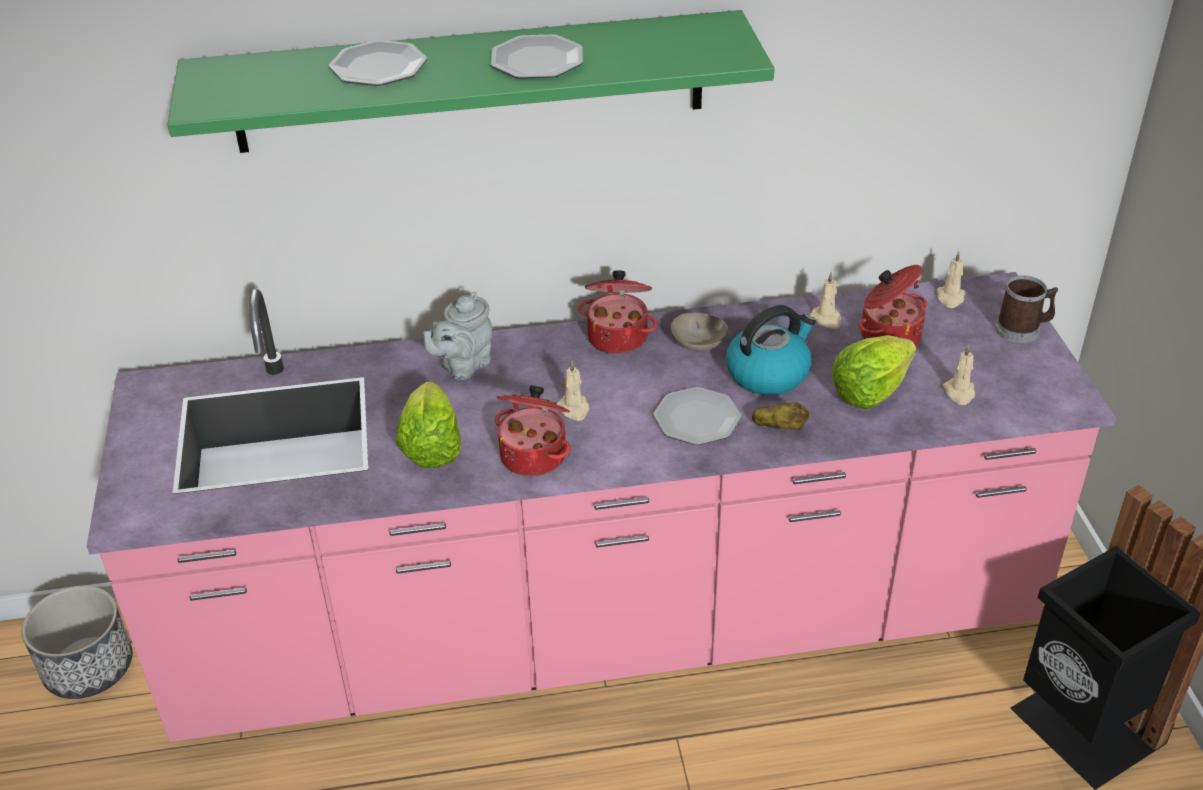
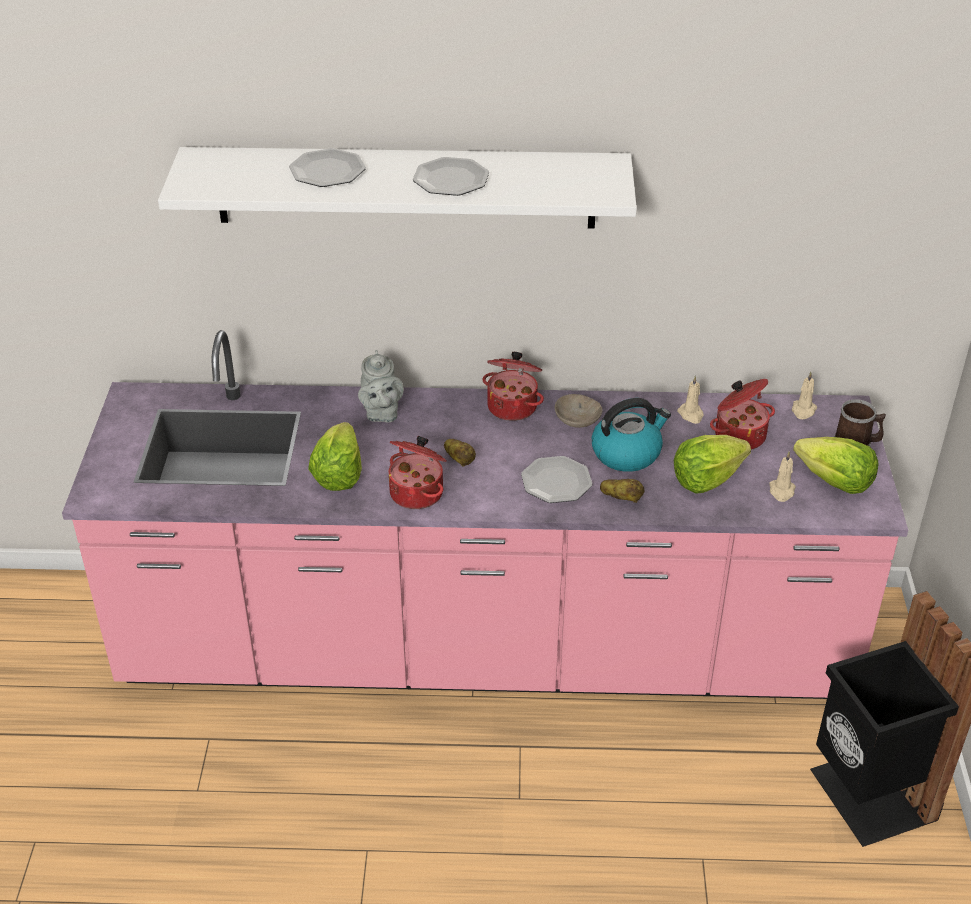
camera: 10 degrees right, 0 degrees up
(88, 667) = (65, 615): planter -> none
(463, 366) = (381, 413): grey teapot -> grey teapot turned 60 degrees counterclockwise
(470, 82) = (406, 187): green shelf -> white shelf
(574, 409) = (460, 460): beige candle -> potato
(1014, 374) = (834, 482): none -> lettuce

